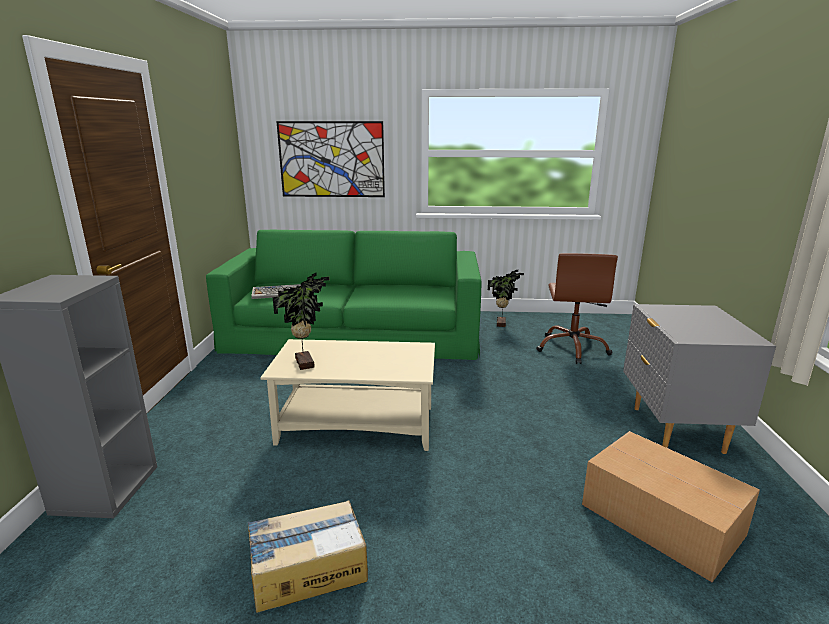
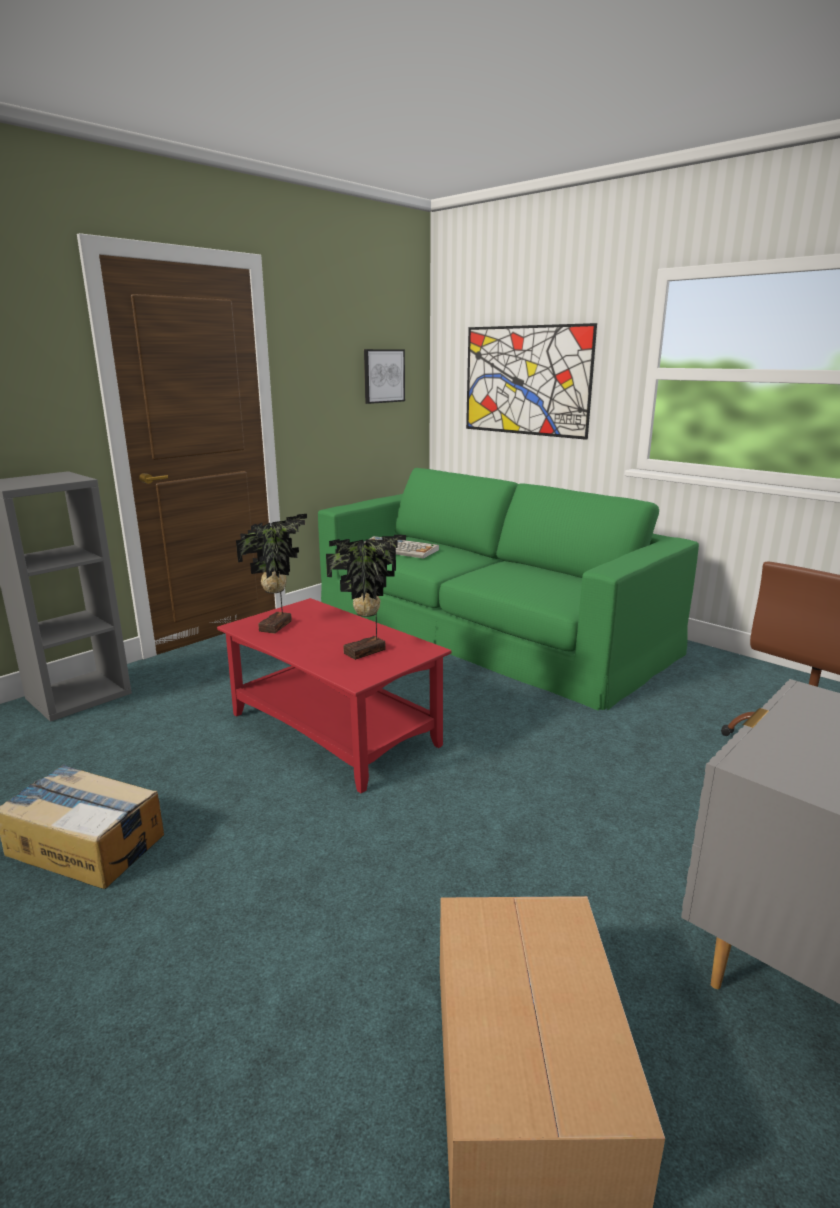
camera: 40 degrees right, 0 degrees up
(220, 160) = (383, 376): none -> picture
(358, 425) = (335, 730): beige coffee table -> red coffee table
(502, 323) = (723, 675): potted plant -> potted plant (367, 652)

